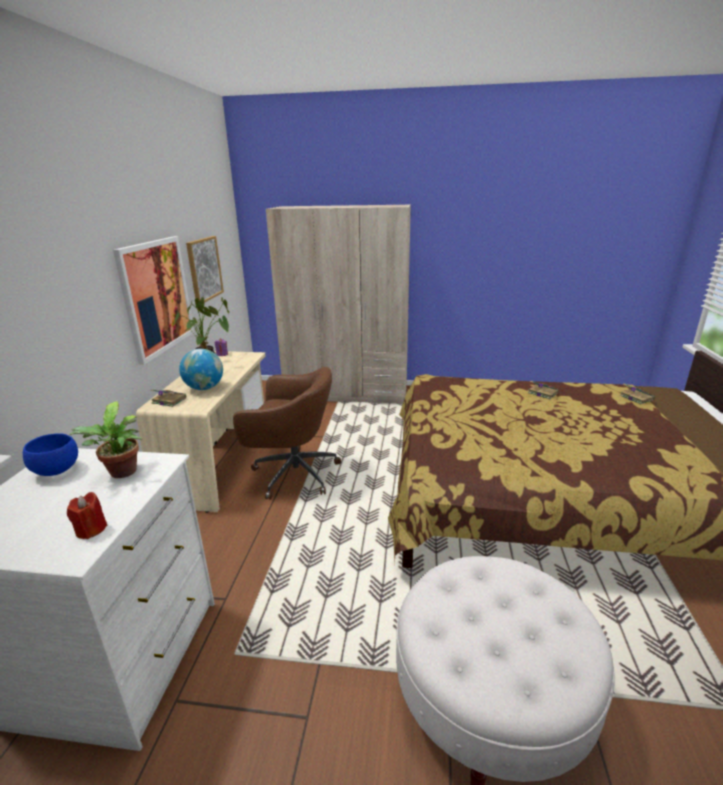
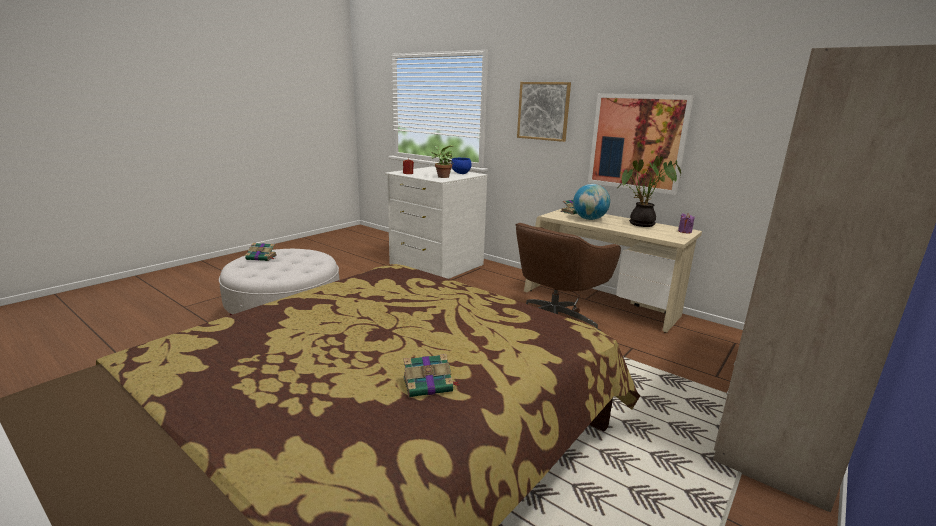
camera: 120 degrees right, 5 degrees down
(204, 269) = (749, 143): picture -> picture (543, 111)
(635, 397) = (271, 481): book -> book (262, 257)

